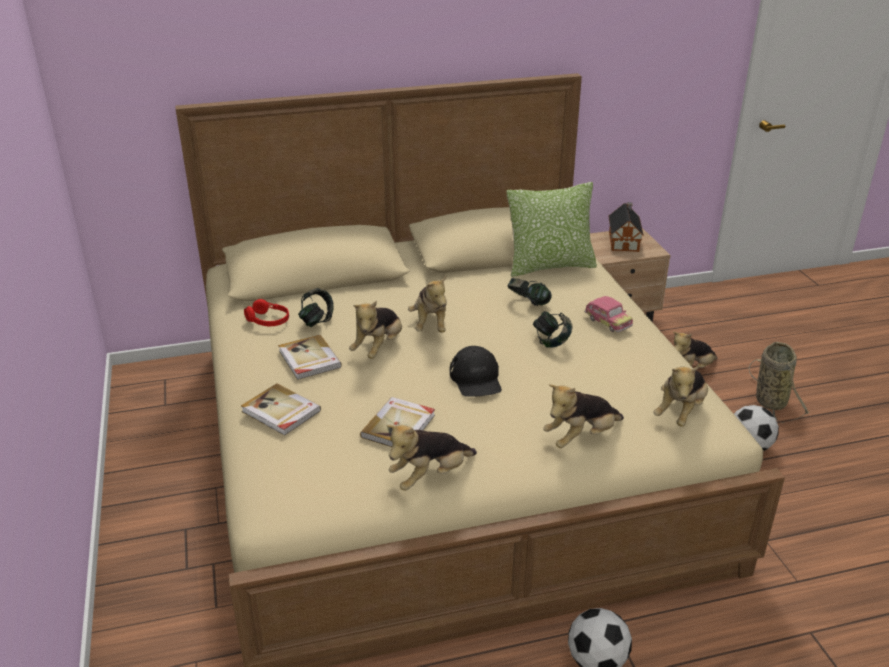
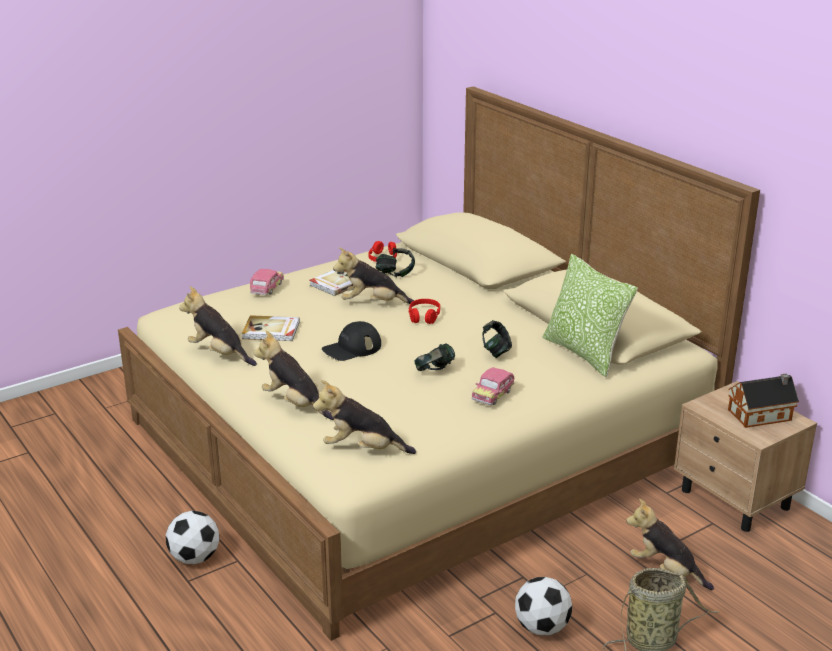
camera: 70 degrees right, 5 degrees down
(281, 412) = (267, 289): book -> toy car
(430, 324) = (424, 316): plush toy -> red headphones

